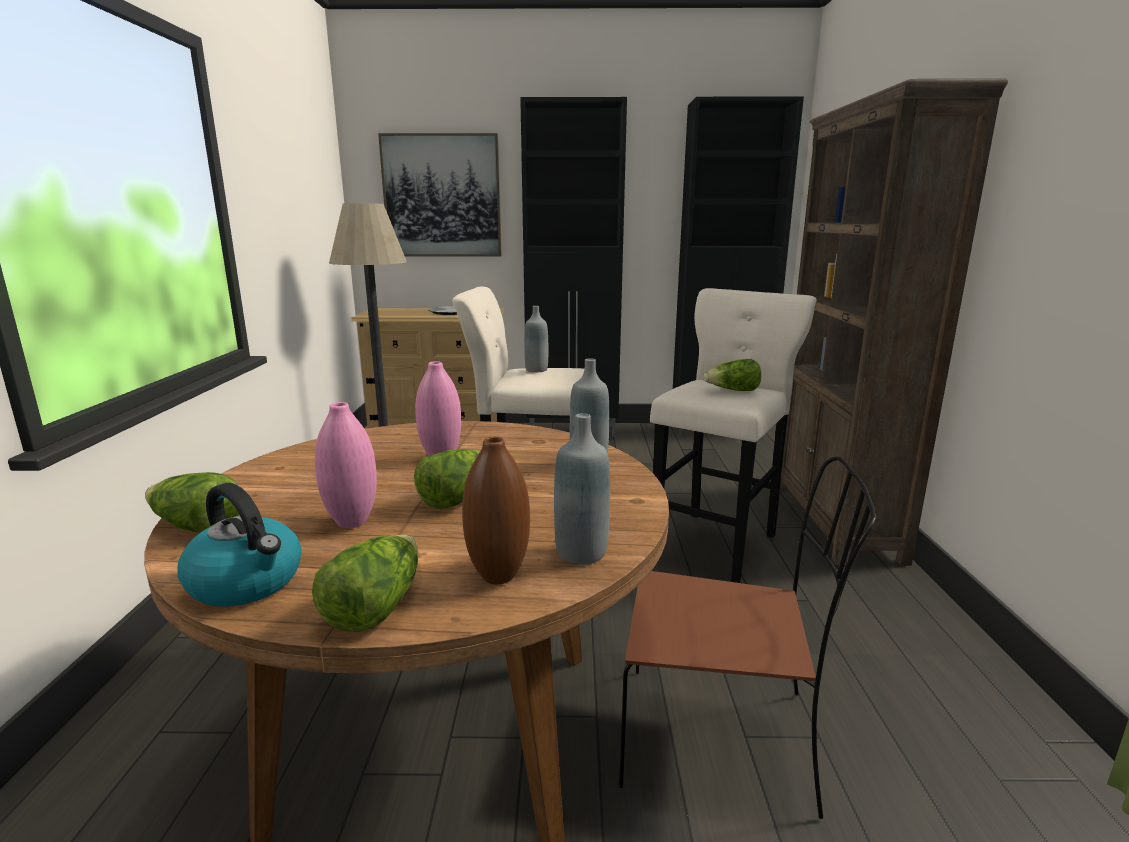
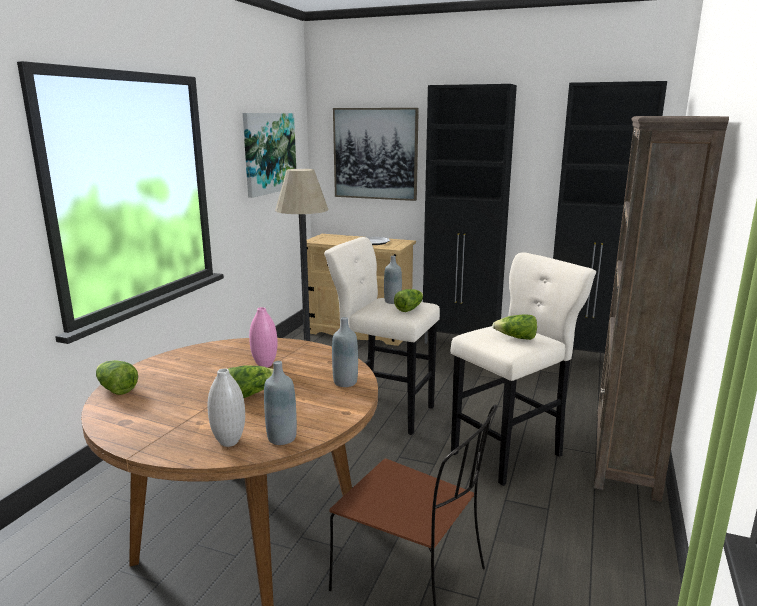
camera: 20 degrees right, 0 degrees up
(247, 583) = (118, 422): kettle -> none
(302, 186) = (269, 153): none -> picture
(352, 522) = (186, 399): pink vase -> none
(375, 606) = (162, 445): lettuce -> lettuce (409, 308)
(498, 576) = (229, 442): brown vase -> white vase

